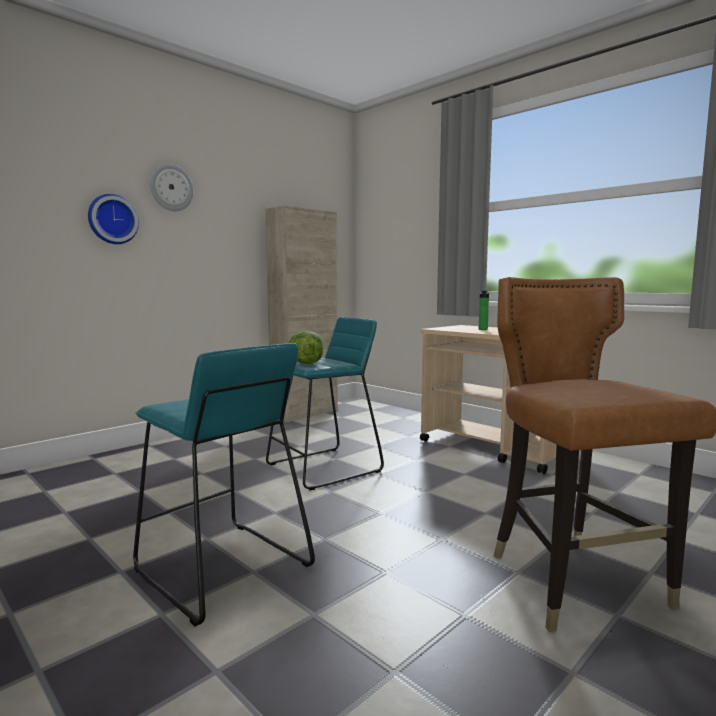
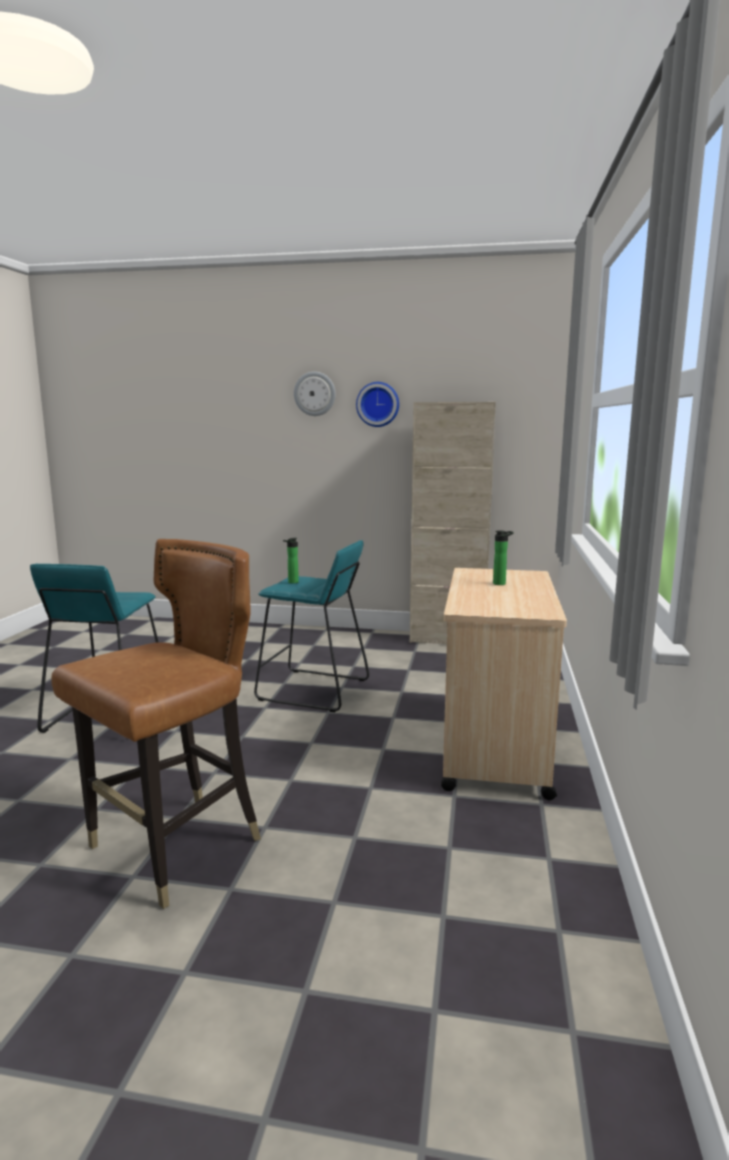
camera: 55 degrees right, 5 degrees up
(112, 219) = (262, 428): wall clock -> wall clock (378, 404)
(305, 363) = (291, 582): lettuce -> bottle

